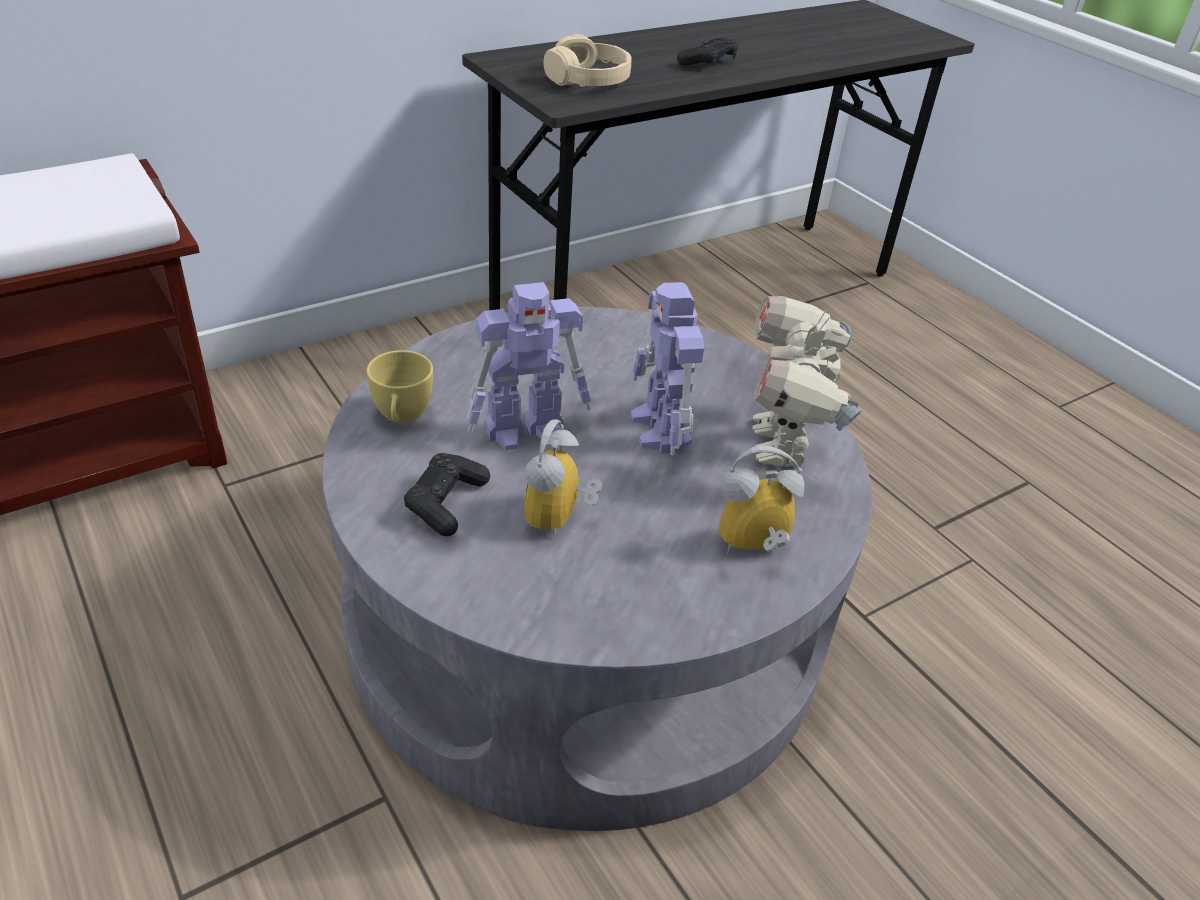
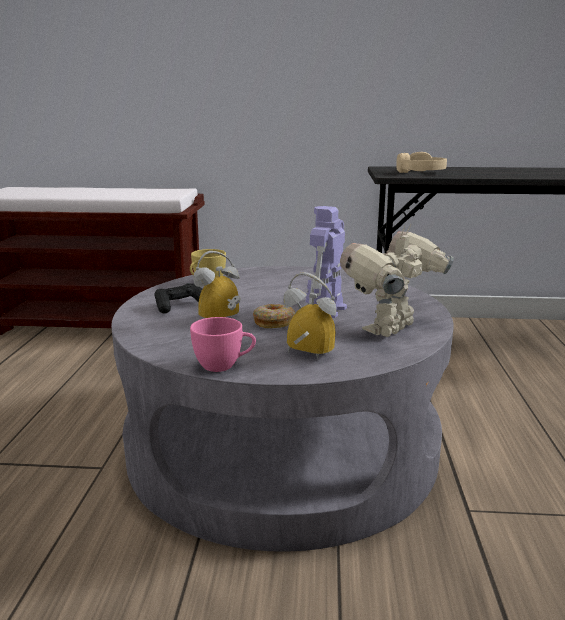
camera: 40 degrees right, 20 degrees down
(527, 430) = (256, 296): toy robot -> none
(630, 489) = (273, 322): none -> donut
(687, 621) = (224, 366): none -> pink cup
(708, 62) = (509, 173): black game controller -> none

